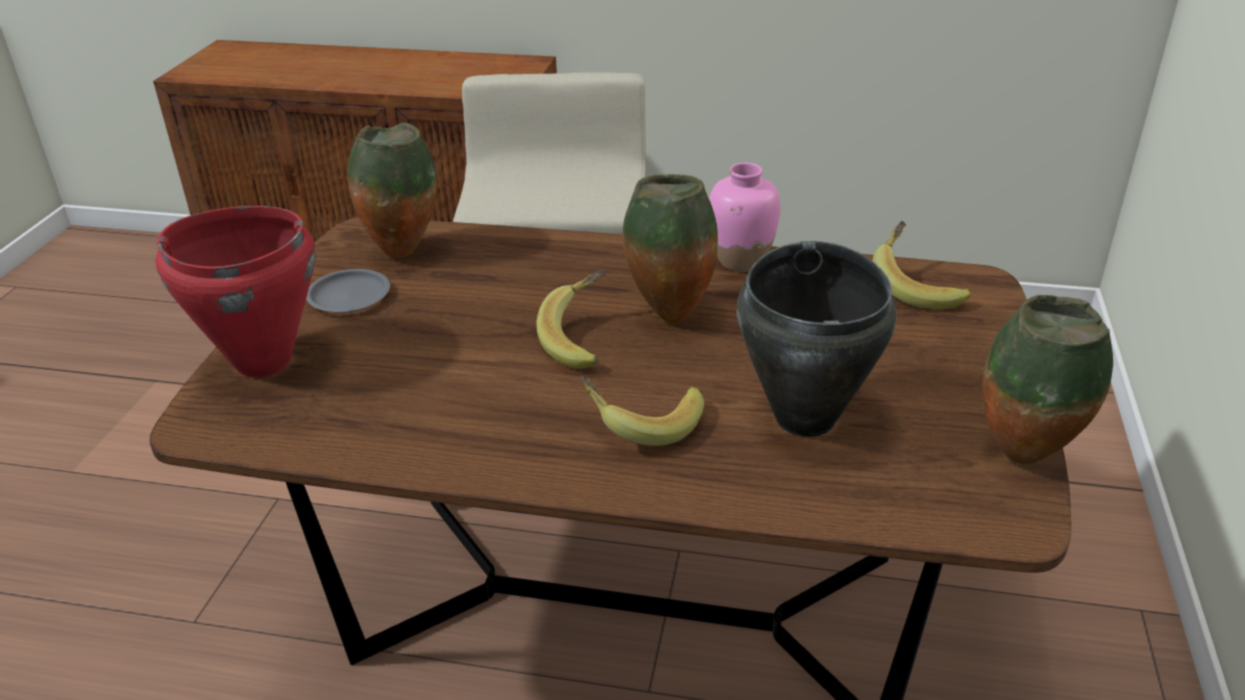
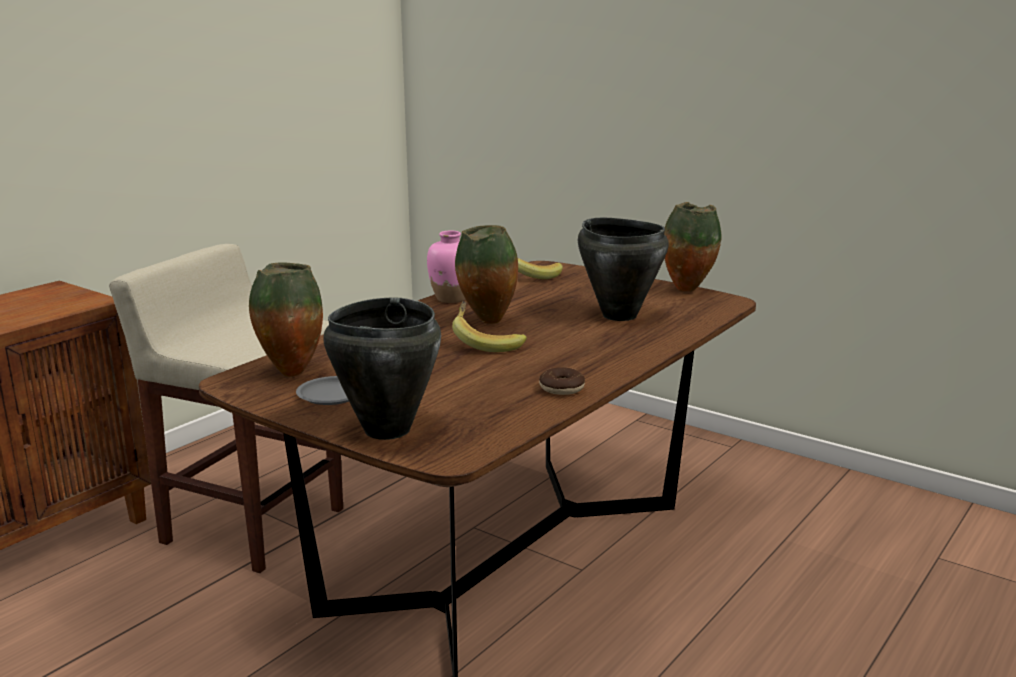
camera: 65 degrees left, 15 degrees down
(262, 361) = (386, 430): red cooking pot -> black cooking pot
(450, 447) = (561, 388): none -> donut
(642, 423) = (588, 345): banana -> none

